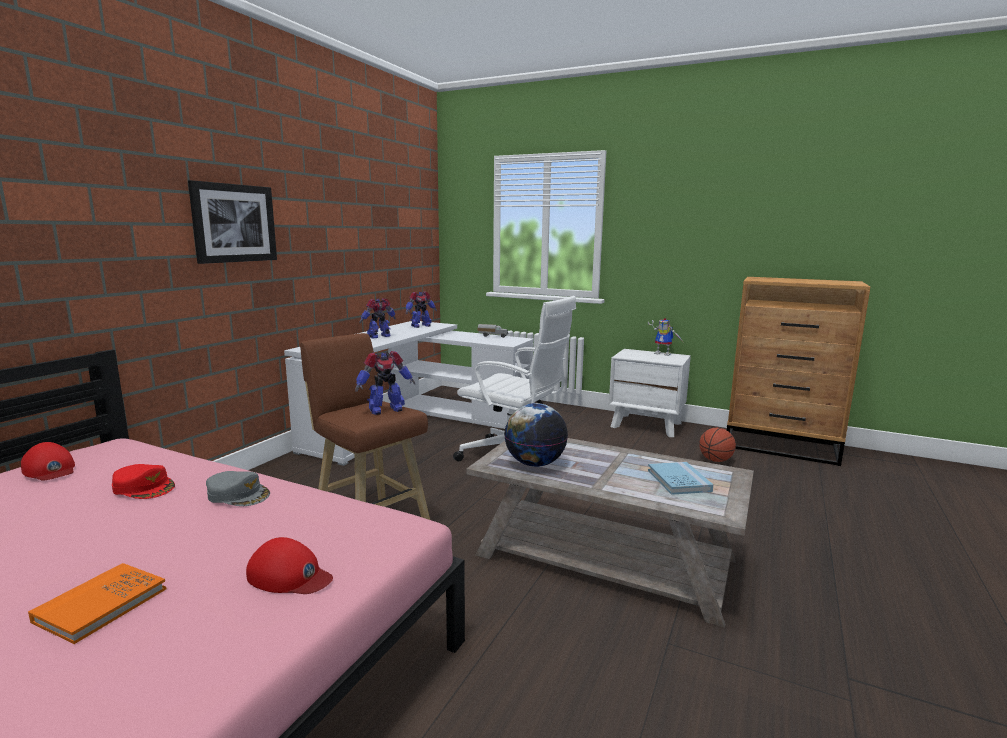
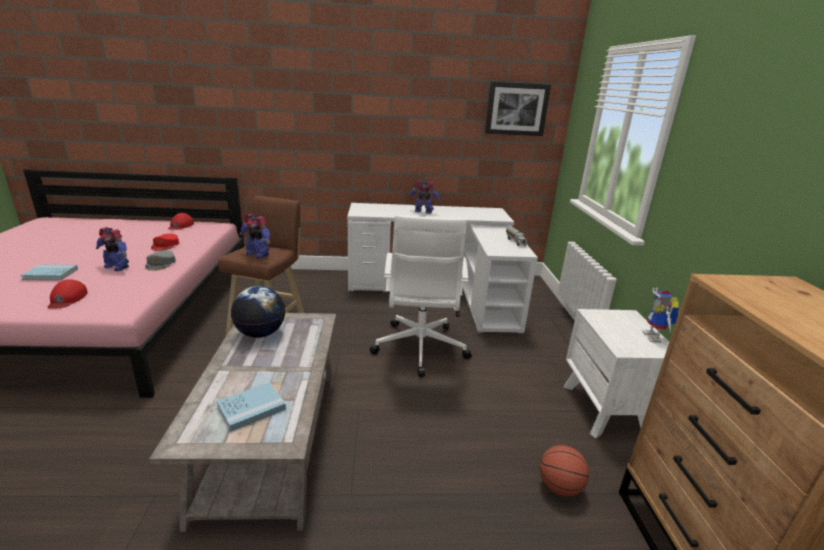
camera: 60 degrees right, 10 degrees up
(101, 605) = (50, 274): orange book -> blue book
(234, 223) = (322, 111): picture -> picture (516, 109)
(420, 326) = (483, 213): toy robot -> toy robot (117, 267)

